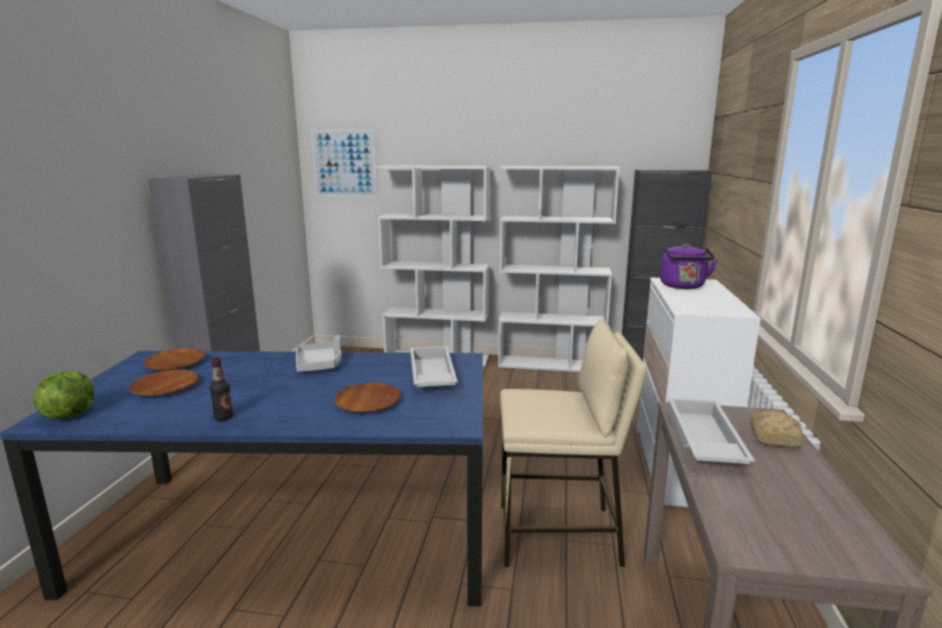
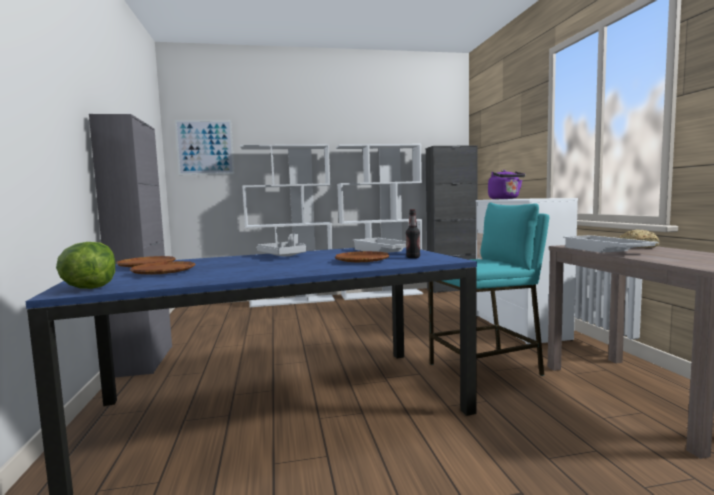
camera: 20 degrees left, 10 degrees down
(224, 417) = (255, 274): bottle -> bottle (413, 257)
(559, 536) = (485, 370): beige stool -> turquoise stool

